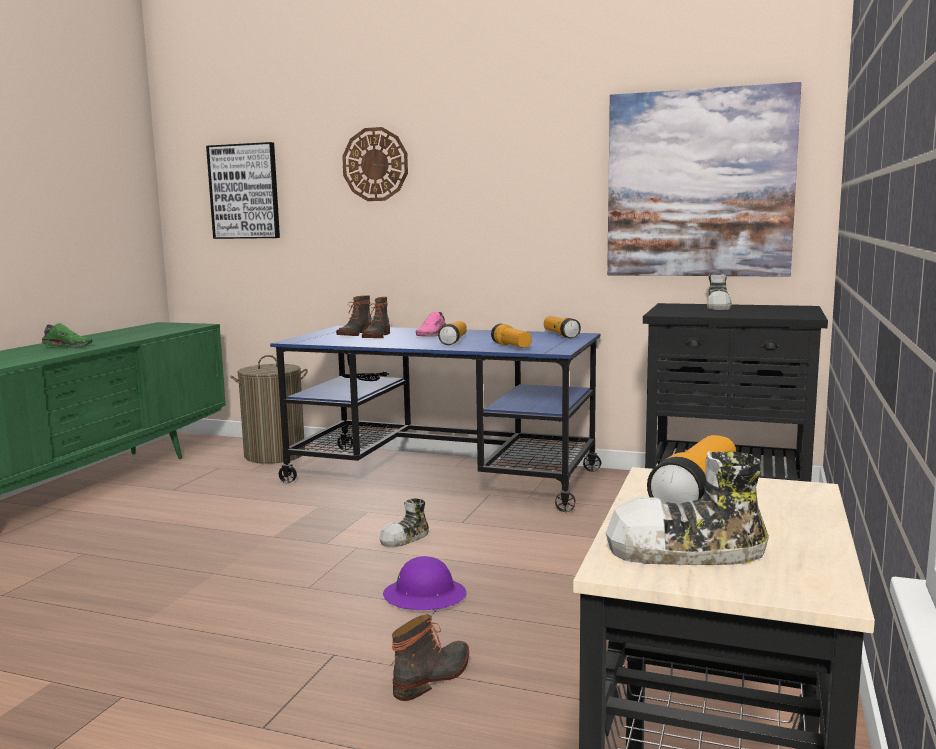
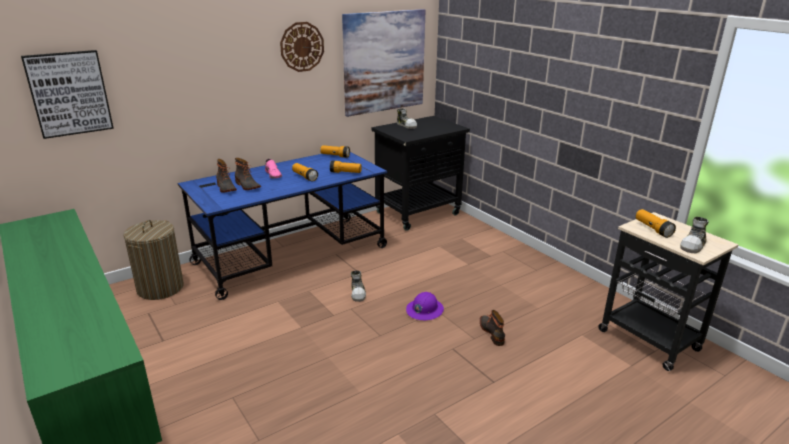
camera: 55 degrees left, 15 degrees up
(68, 346) = (58, 274): green shoe -> none
(375, 164) = (193, 63): wall clock -> wall clock (302, 47)

